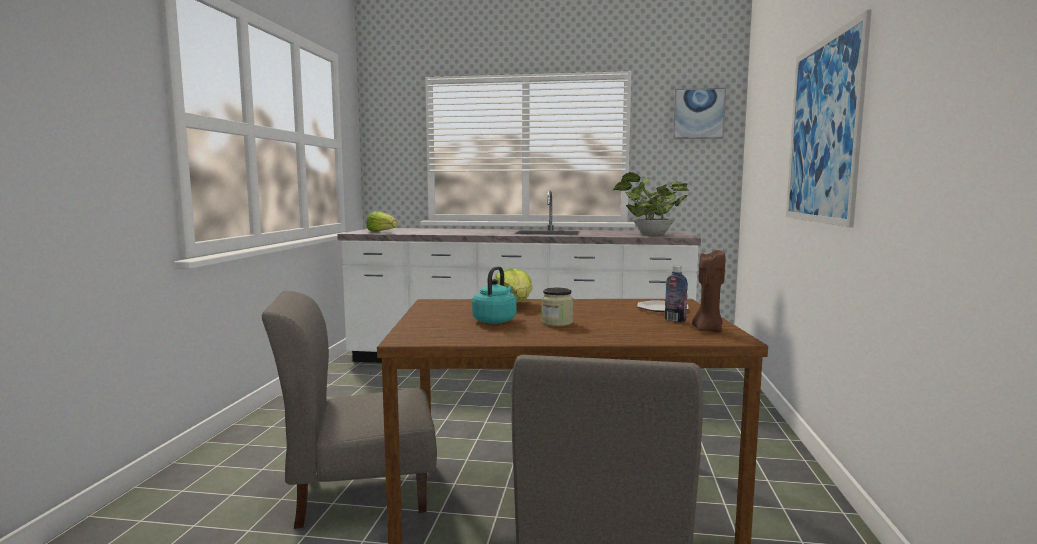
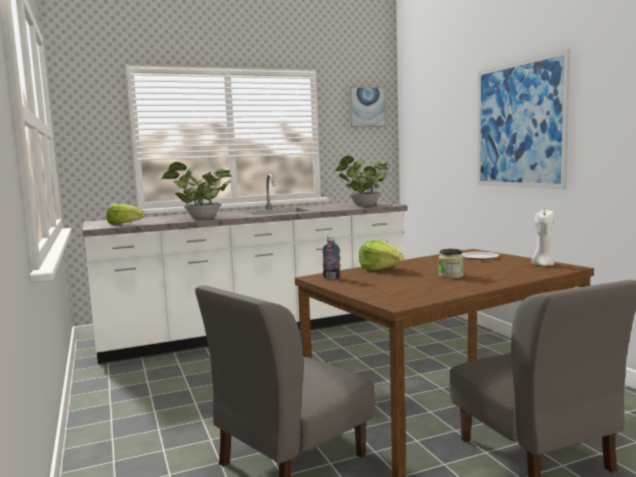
camera: 30 degrees left, 0 degrees up
(452, 233) = (200, 219): none -> potted plant
(495, 320) = (409, 281): turquoise kettle -> none
(675, 320) = (509, 262): bottle -> bottle (332, 278)
(707, 329) = (542, 265): brown candle -> white candle

